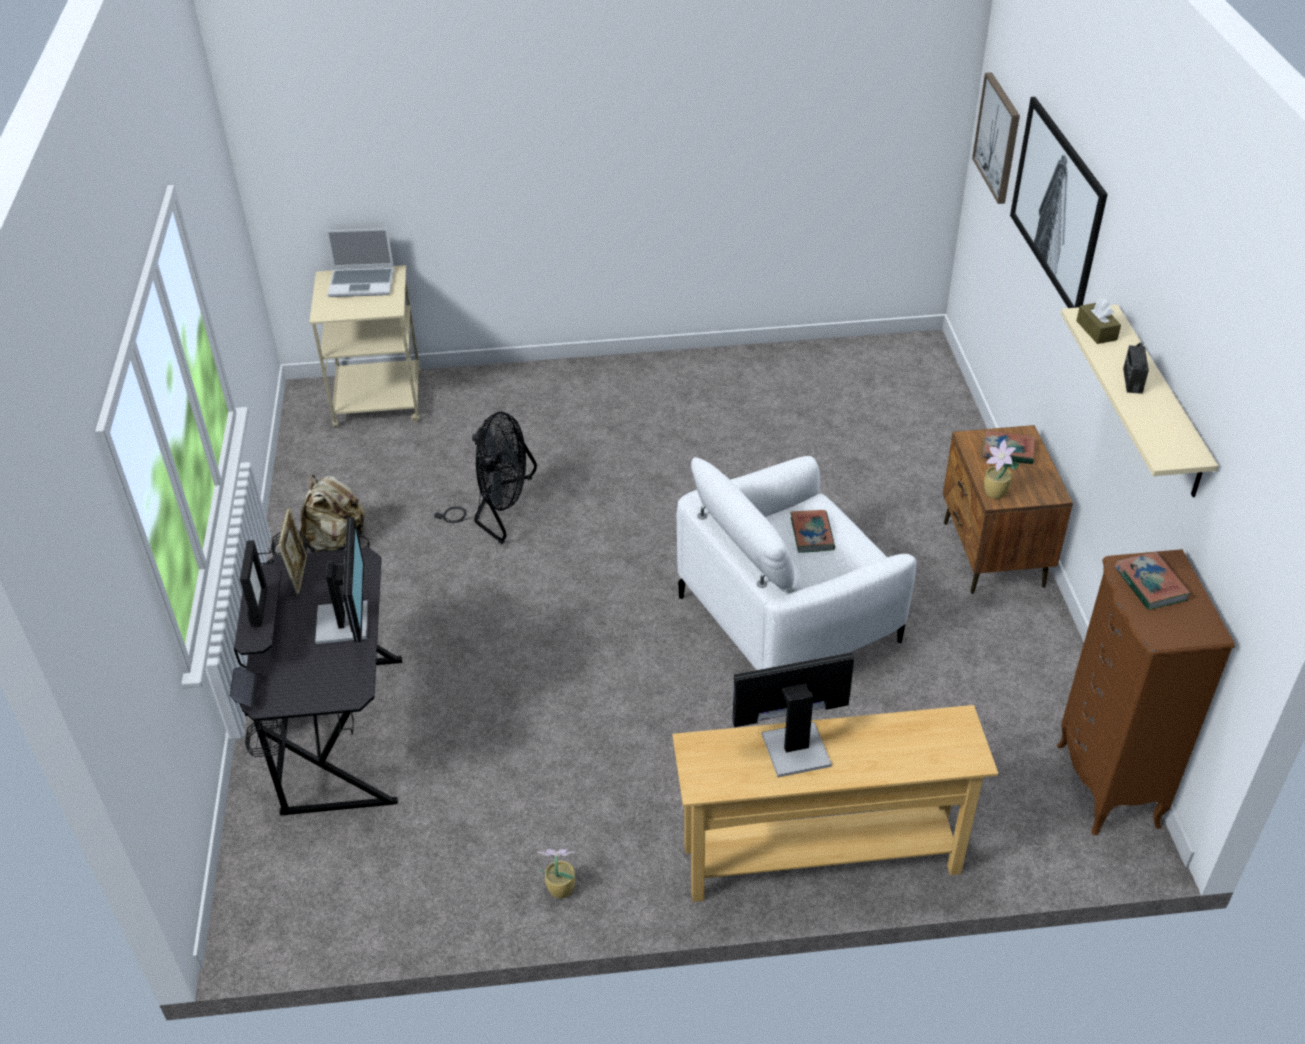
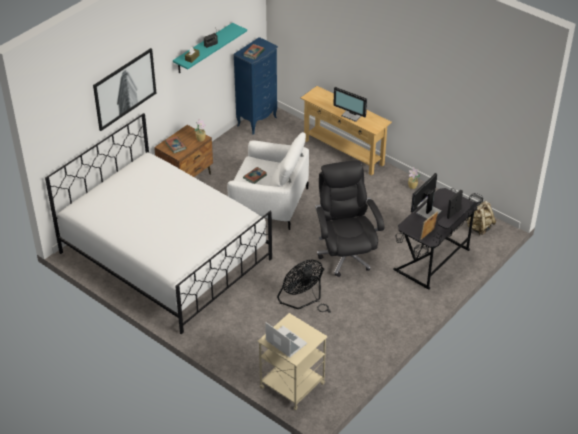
camera: 135 degrees left, 0 degrees up
(335, 541) = (374, 327): beige backpack -> beige backpack (478, 228)
(520, 622) = (345, 256): none -> black office chair
(800, 424) = (165, 255): none -> white bed
(998, 137) = (65, 136): picture -> none
(1103, 785) = (258, 122): brown dresser -> blue dresser
(1158, 402) = (203, 48): beige shelf -> turquoise shelf

